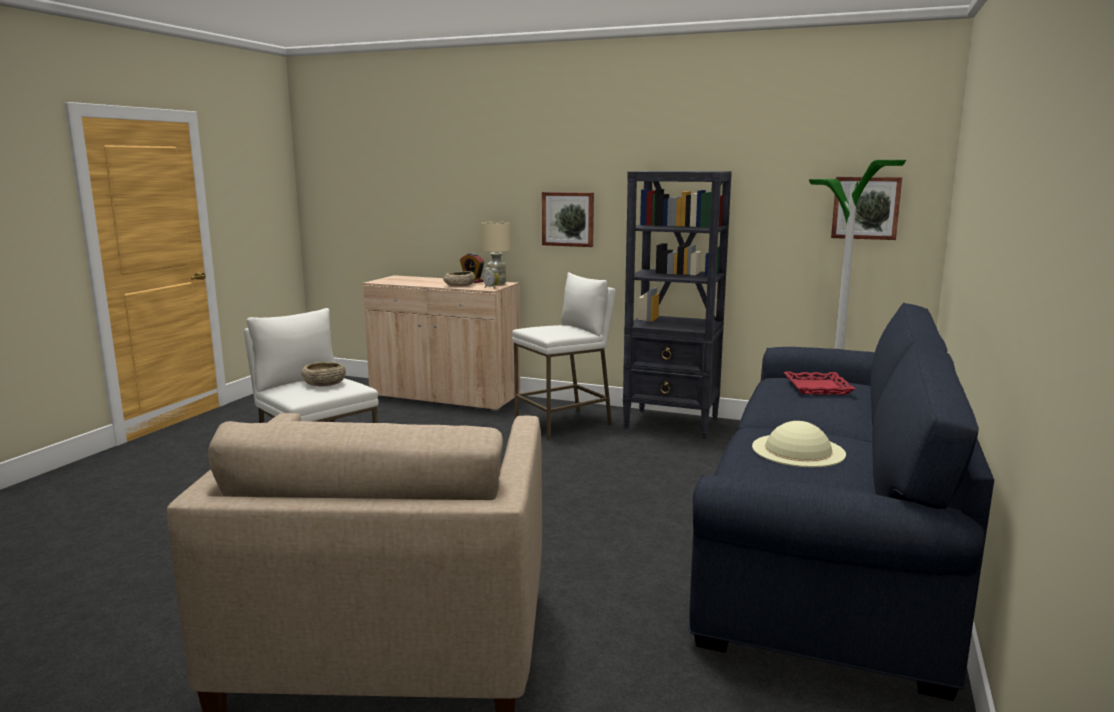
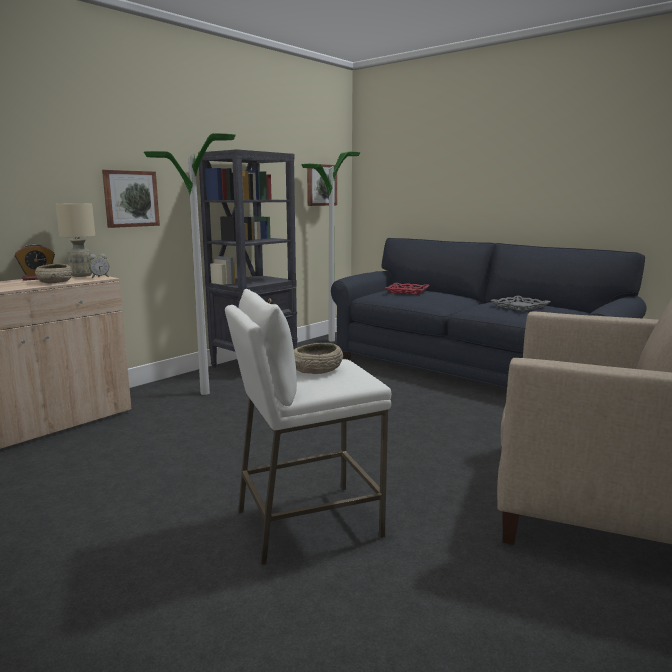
camera: 70 degrees left, 0 degrees up
(564, 423) = (205, 393): white stool -> floor lamp
(798, 450) = (520, 306): beige hat -> grey tray

